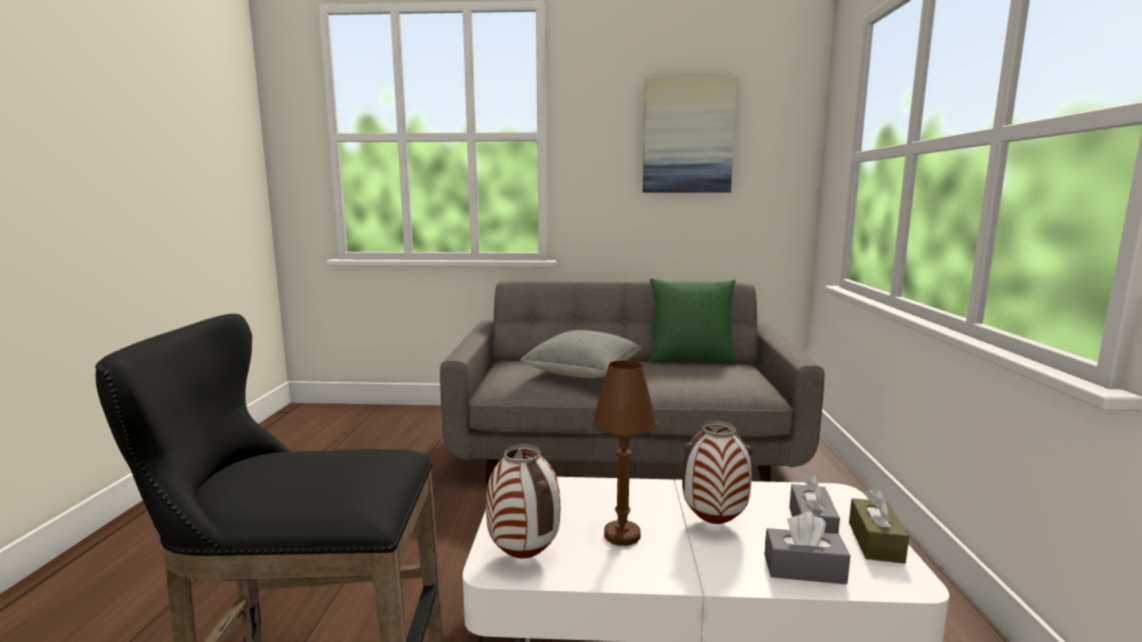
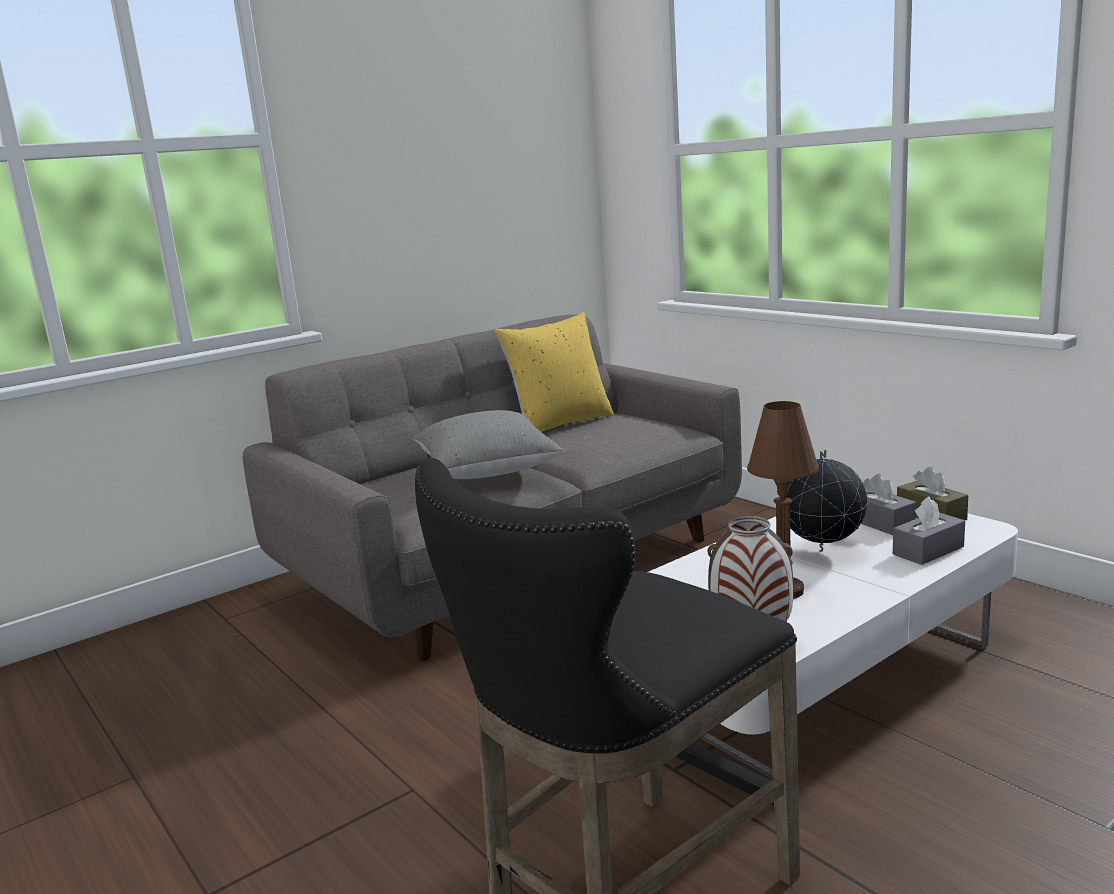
camera: 40 degrees left, 5 degrees up
(688, 136) = (458, 130): picture -> none
(690, 360) = (560, 424): green pillow -> yellow pillow
(714, 523) = (823, 551): vase -> globe

